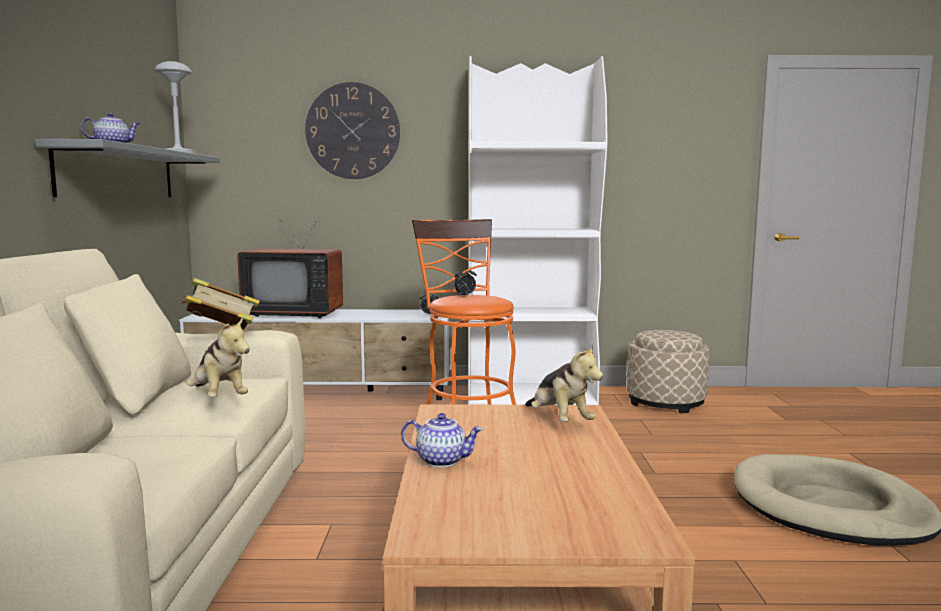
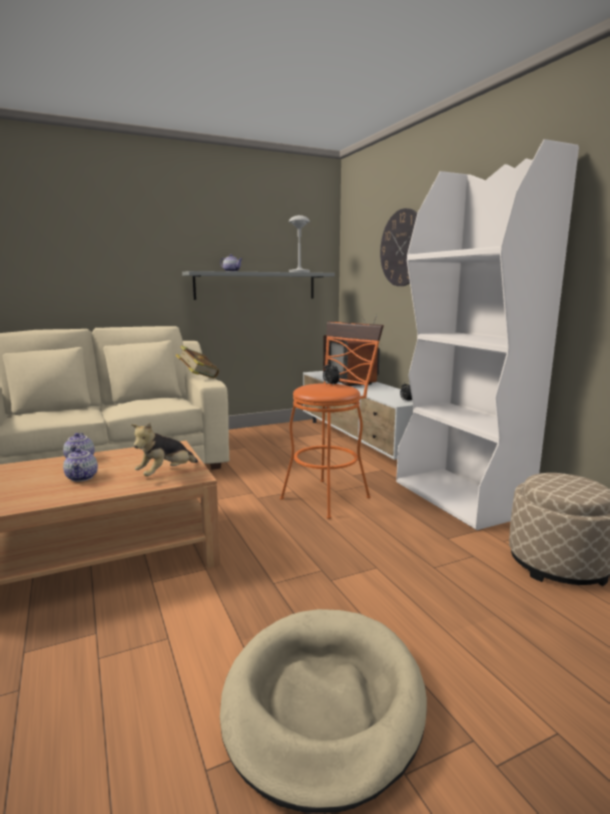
camera: 65 degrees right, 5 degrees up
(219, 398) = (130, 405): plush toy -> none
(536, 460) = (82, 478): none -> teapot

